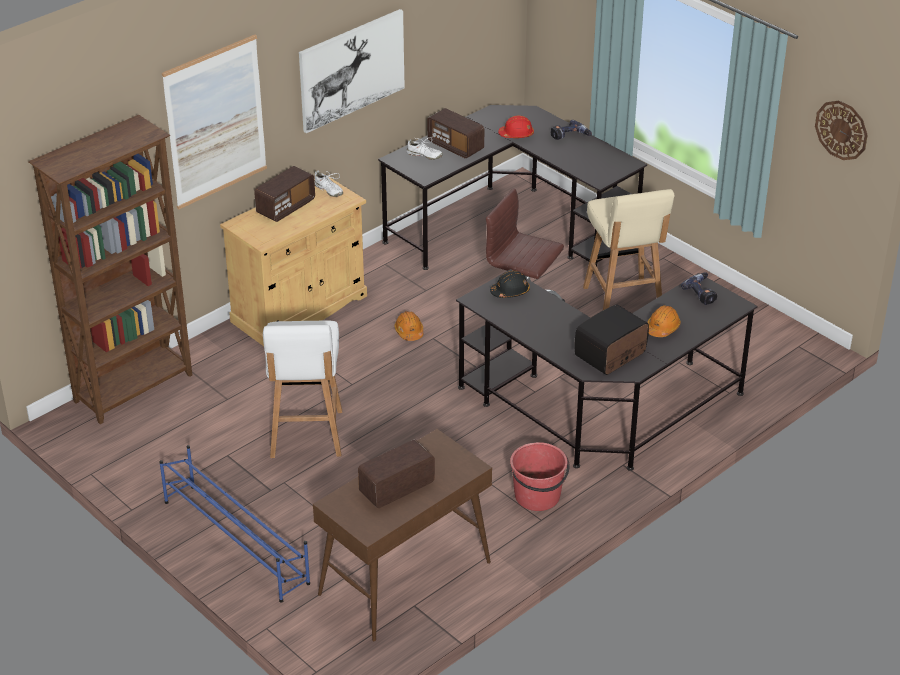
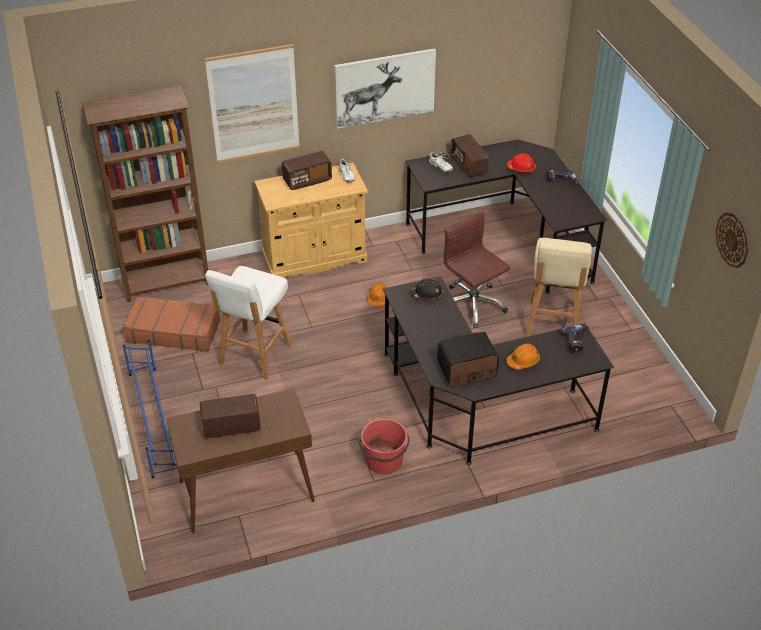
camera: 25 degrees right, 5 degrees up
(185, 438) = (173, 331): none -> brown suitcase

